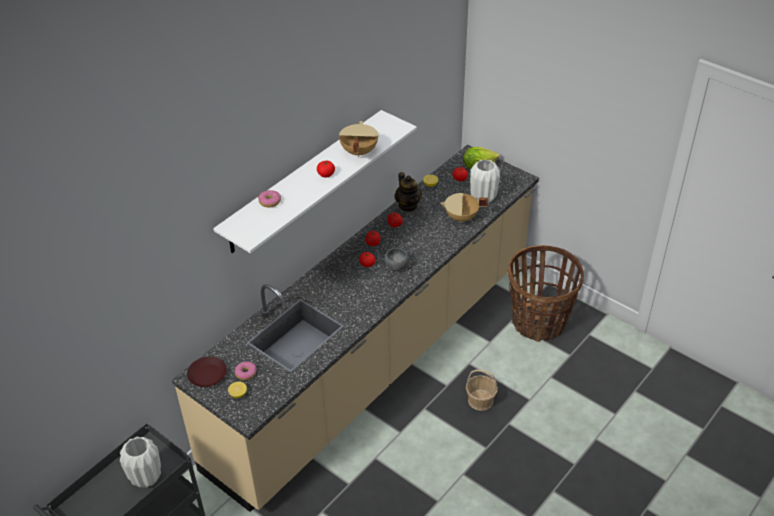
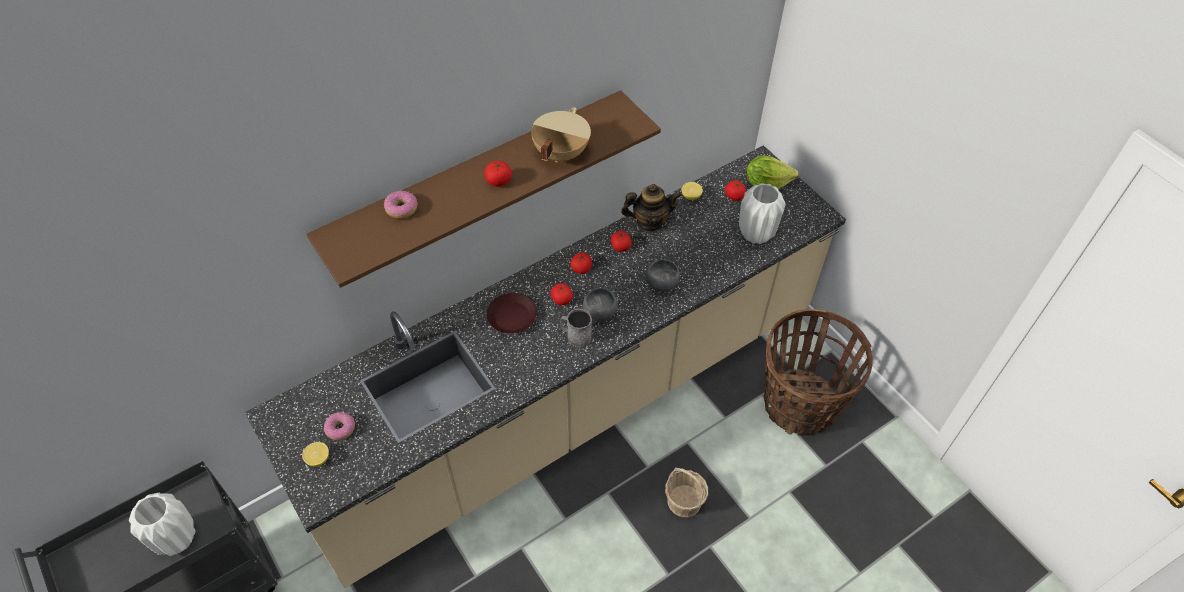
camera: 15 degrees right, 10 degrees up
(207, 375) = (290, 417): brown plate -> brown plate (511, 316)
(304, 181) = (476, 179): white shelf -> brown shelf
(386, 283) = (575, 336): none -> grey mug
(408, 205) = (649, 221): teapot -> teapot turned 90 degrees counterclockwise
(432, 241) = (662, 284): none -> grey bowl
(461, 218) = (715, 258): beige cooking pot -> none

